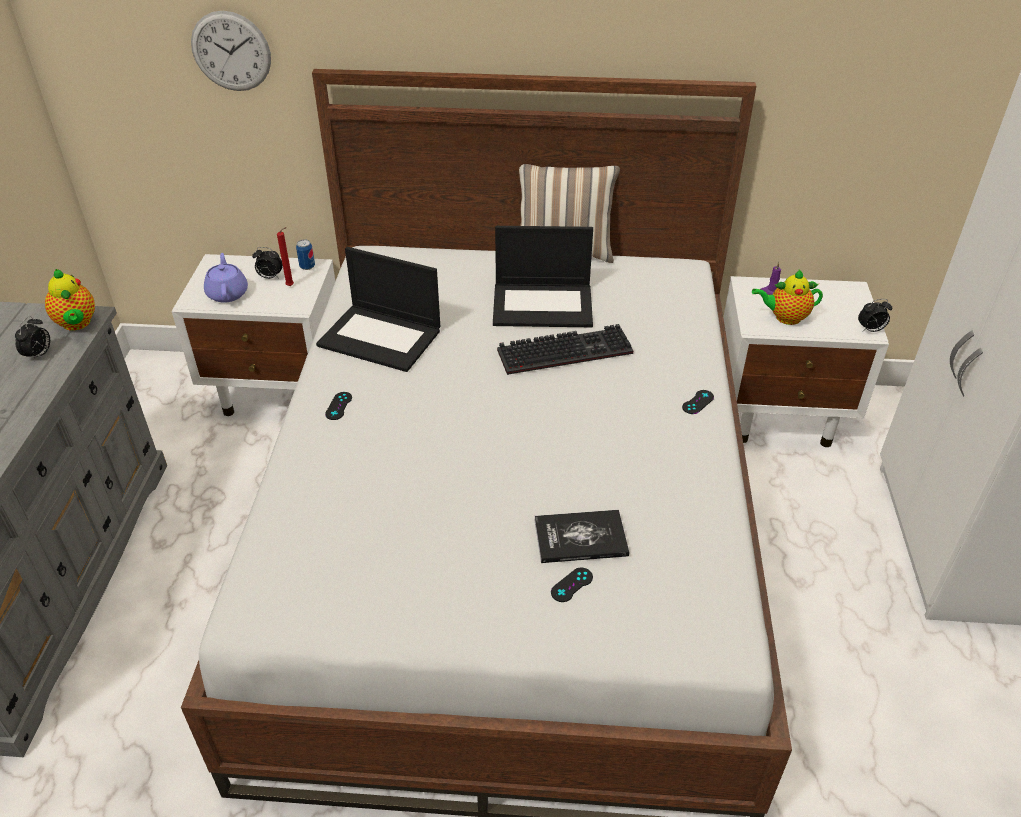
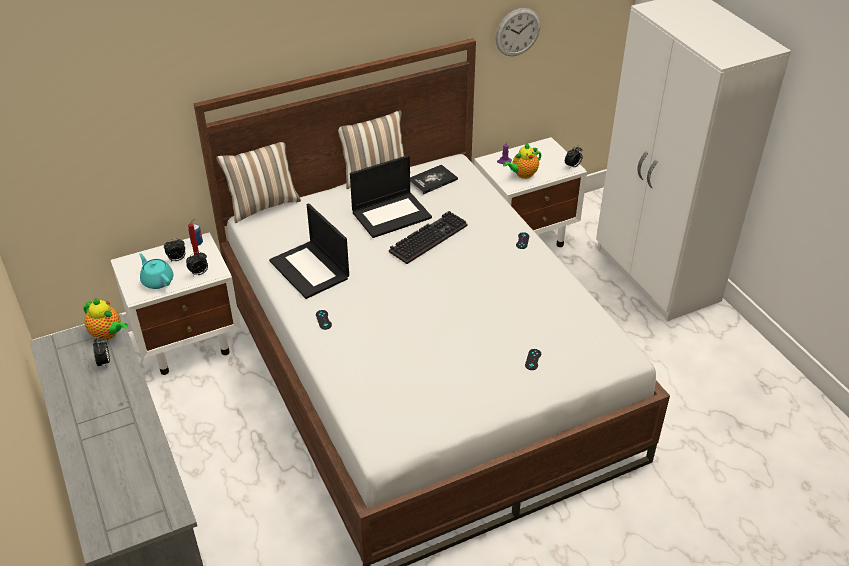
camera: 30 degrees left, 0 degrees up
(227, 293) = (157, 281): purple teapot -> turquoise teapot
(231, 51) = (128, 107): wall clock -> wall clock (517, 32)
(277, 301) = (199, 273): none -> alarm clock
(381, 337) = (310, 270): laptop -> laptop turned 60 degrees clockwise
(399, 243) = (263, 205): none -> pillow
(580, 538) = (519, 335): book -> book (432, 180)

